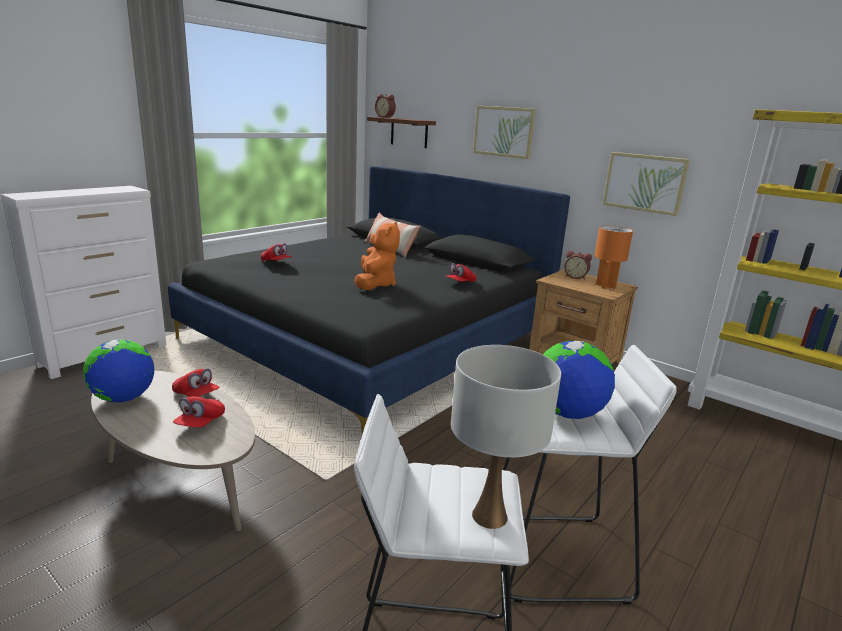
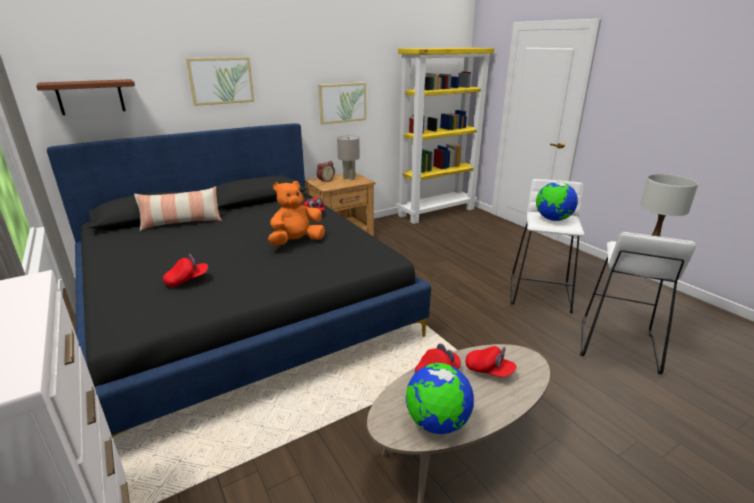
camera: 70 degrees left, 5 degrees up
(375, 284) = (296, 242): orange plush toy -> orange plush toy turned 60 degrees counterclockwise
(385, 117) = (61, 83): alarm clock -> none
(605, 286) = (349, 178): orange table lamp -> grey table lamp

